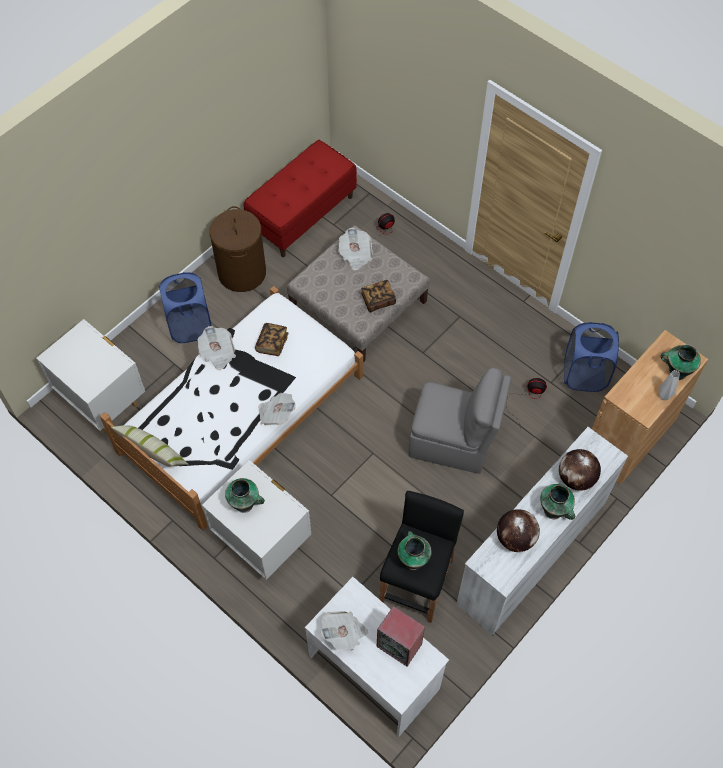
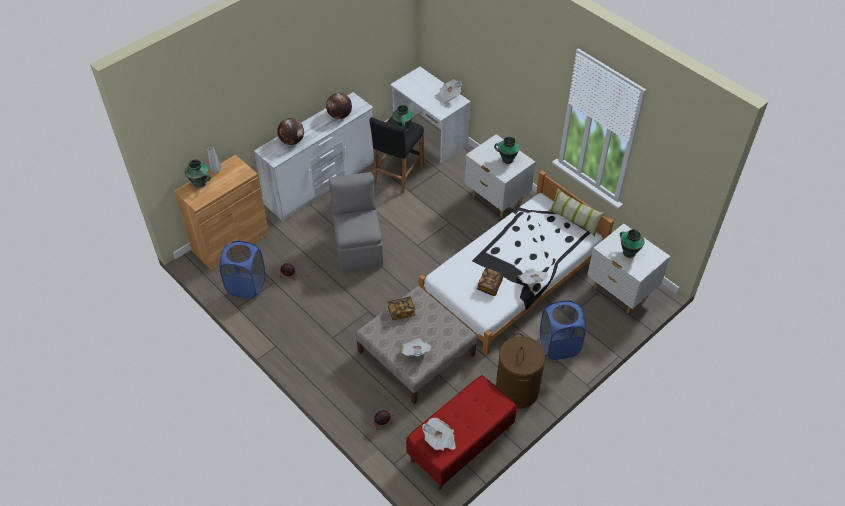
camera: 175 degrees left, 10 degrees down
(276, 414) = (486, 237): newspaper -> newspaper (439, 440)
(400, 645) = (416, 91): speaker -> none
(452, 442) = (358, 248): grey chair -> grey chair turned 60 degrees clockwise
(554, 511) = (312, 126): vase -> vase (628, 252)

